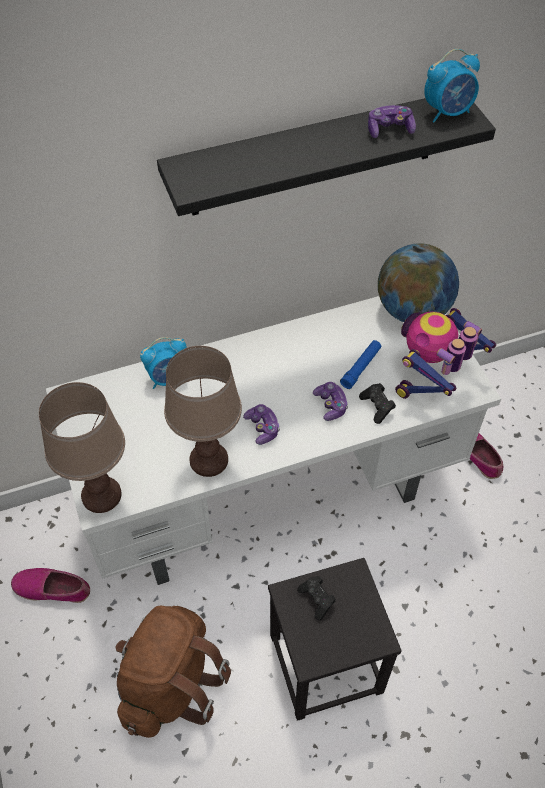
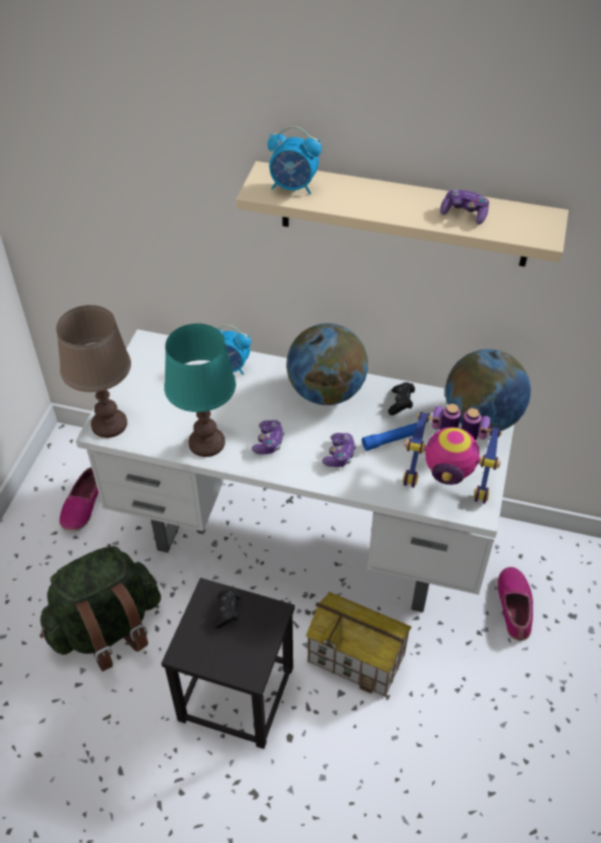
camera: 35 degrees right, 5 degrees down
(53, 588) = (82, 506): shoe -> shoe turned 120 degrees counterclockwise
(170, 684) = (107, 628): brown backpack -> green backpack
(209, 460) = (207, 443): brown table lamp -> turquoise table lamp
(271, 355) = (326, 392): none -> globe
(314, 154) = (404, 215): black shelf -> beige shelf
(377, 407) = (377, 477): black game controller -> black game controller (401, 403)
(395, 569) = (357, 658): none -> toy house
(432, 379) = (447, 482): toy robot -> toy robot turned 150 degrees counterclockwise
(448, 112) = (531, 222): alarm clock -> alarm clock (293, 187)

